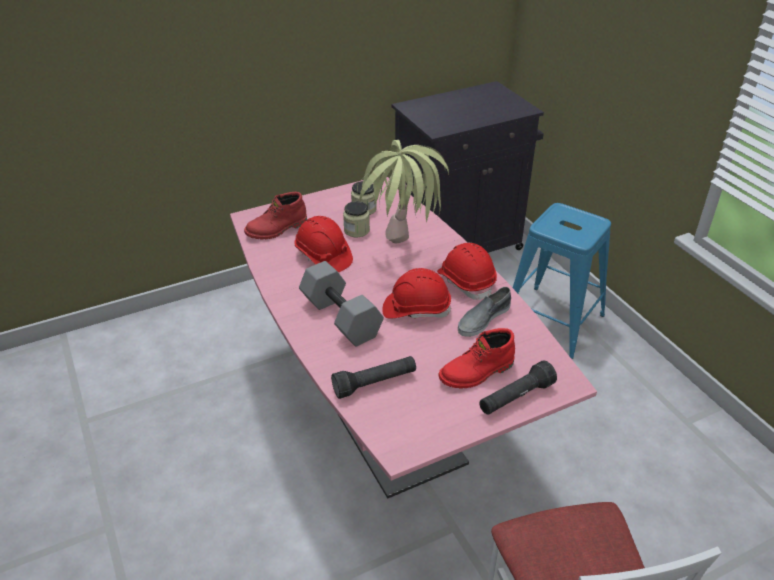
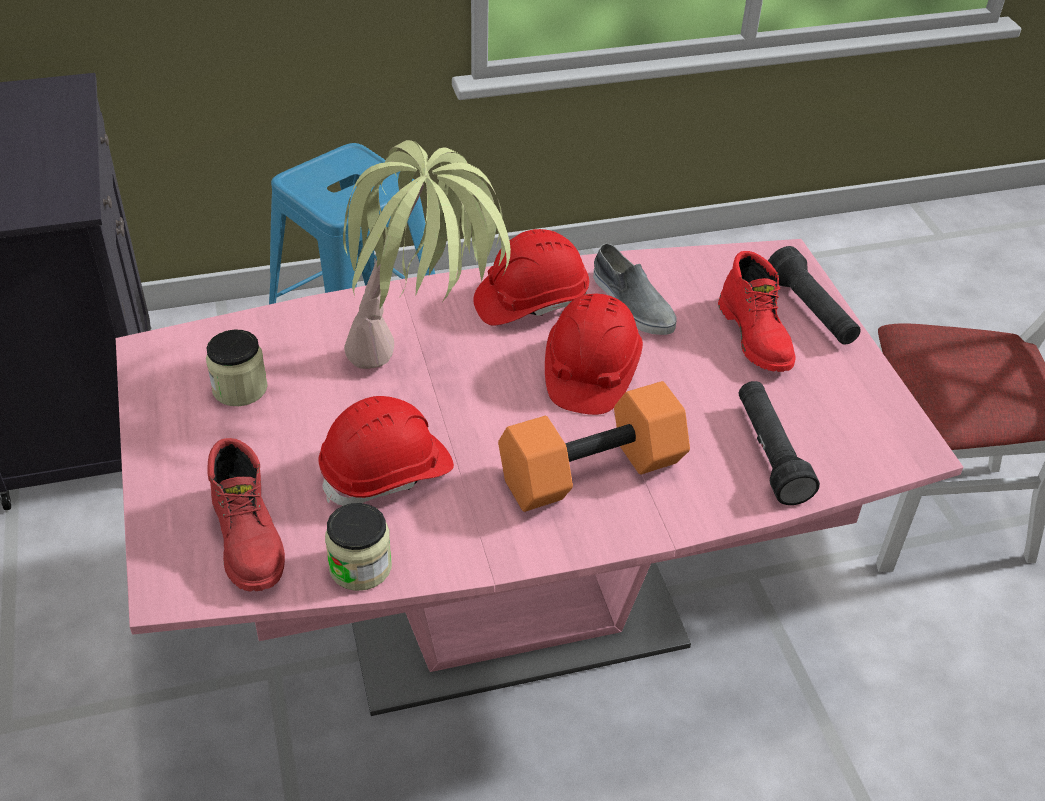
camera: 80 degrees left, 5 degrees up
(339, 318) = (591, 474): grey dumbbell -> orange dumbbell
(356, 230) = (313, 410): jar -> jar (360, 567)

